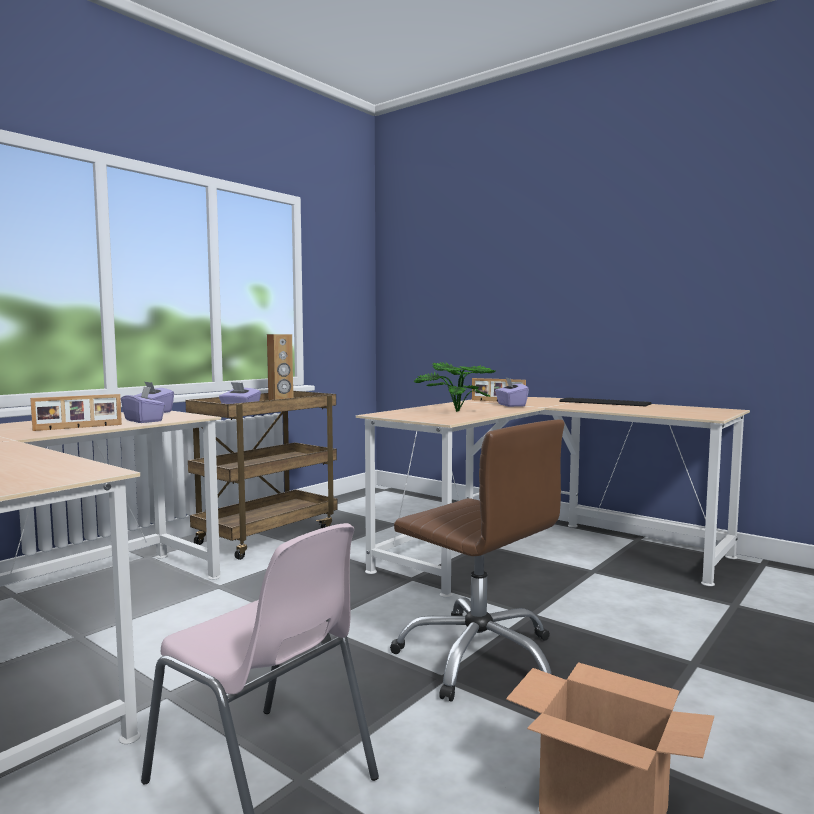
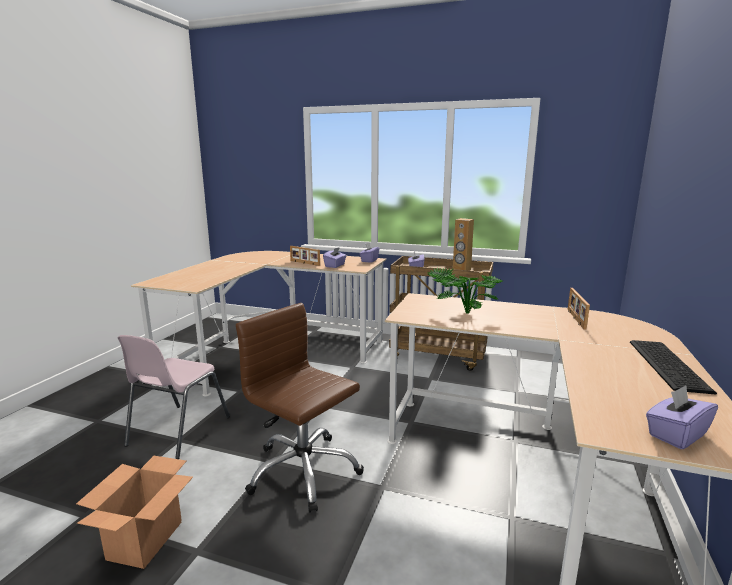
camera: 70 degrees right, 10 degrees up
(479, 657) = (303, 471): brown office chair -> brown office chair turned 105 degrees clockwise
(511, 405) = (549, 326): purple tissue box -> purple tissue box (676, 434)

